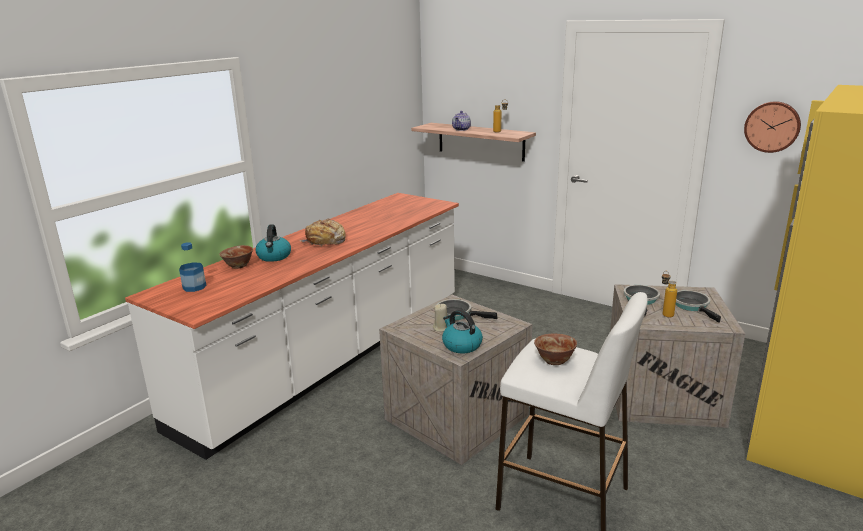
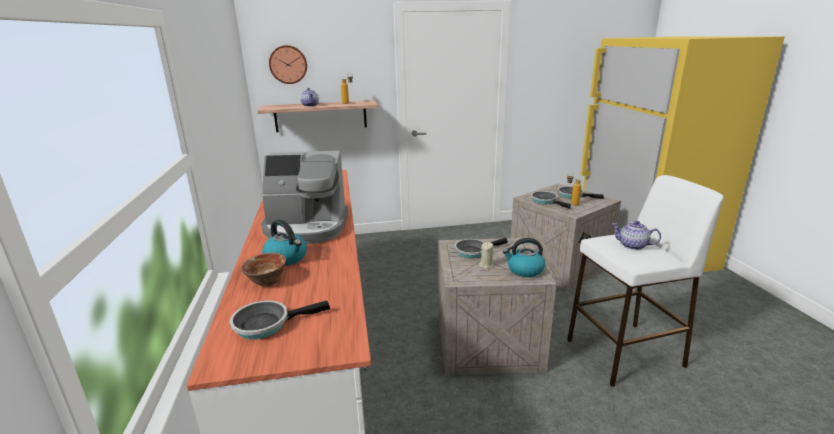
camera: 45 degrees left, 0 degrees up
(194, 287) = (266, 324): bottle -> frying pan
(325, 241) = (306, 228): bread -> coffee machine
(554, 361) = (633, 246): bowl -> teapot
(772, 126) = (544, 73): wall clock -> wall clock (288, 64)

